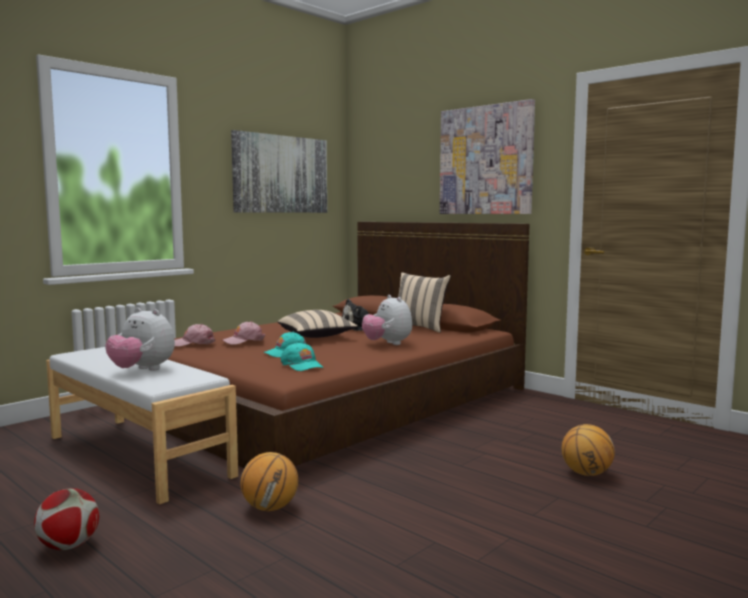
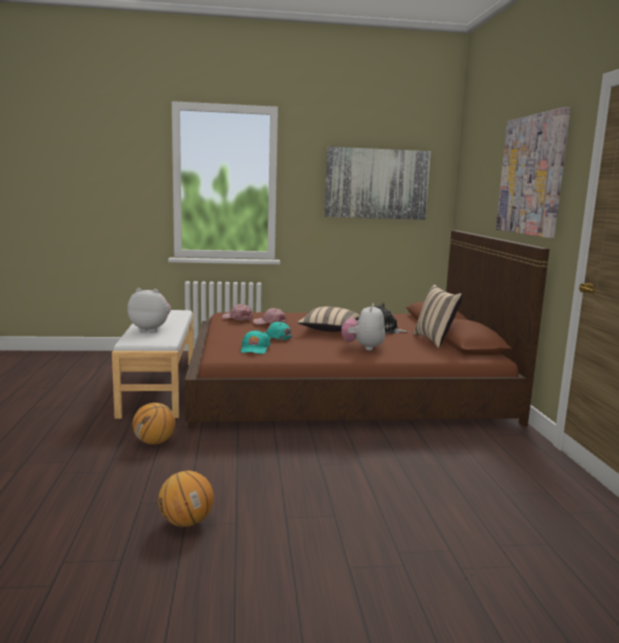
camera: 40 degrees right, 5 degrees up
(69, 546) = (44, 424): football -> none
(142, 370) = (151, 329): plush toy -> plush toy turned 120 degrees clockwise
(586, 473) = (401, 511): basketball -> basketball (186, 522)

